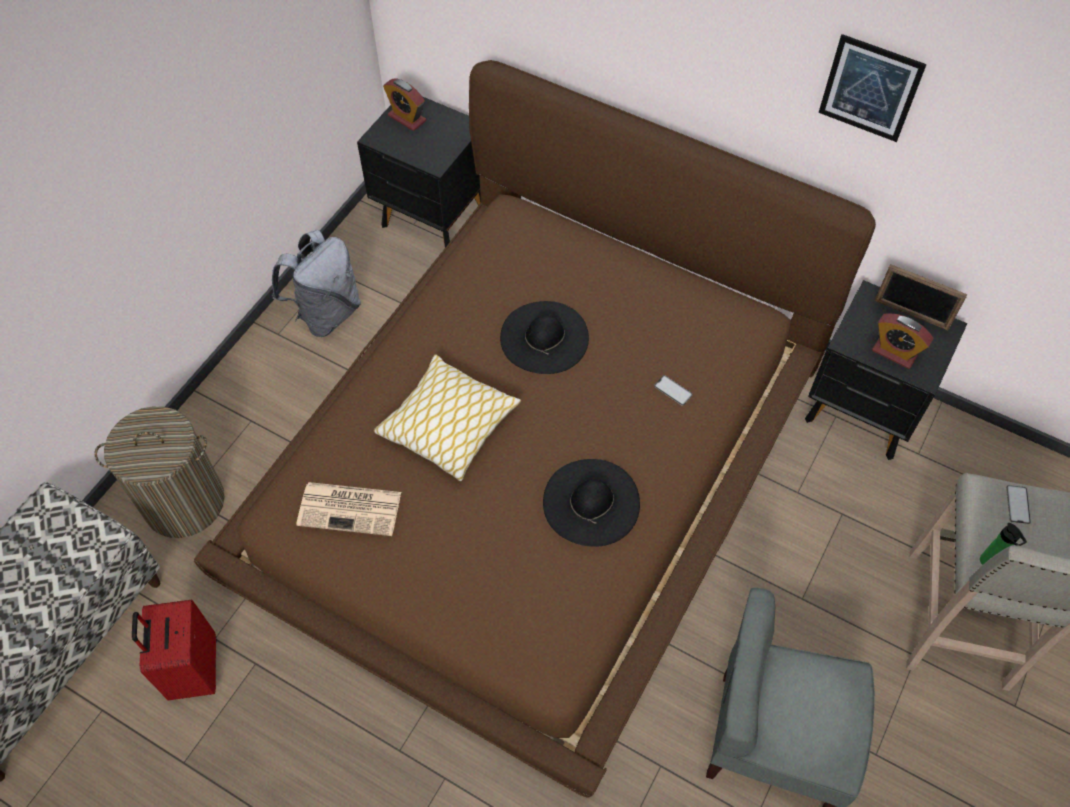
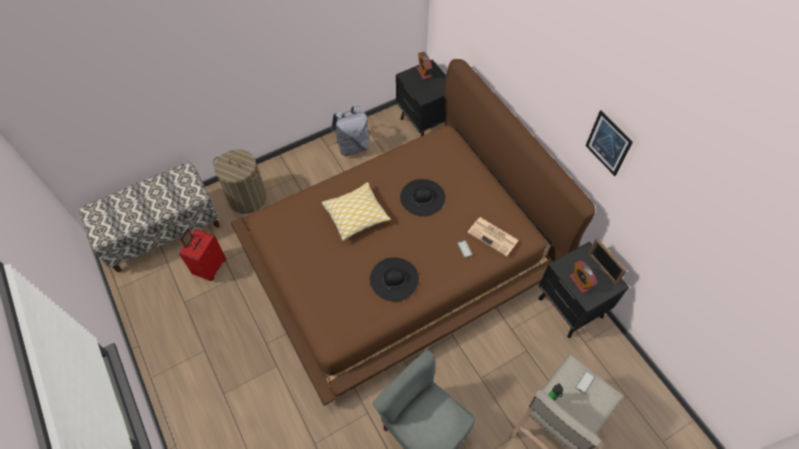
camera: 30 degrees right, 0 degrees up
(351, 508) = (294, 230): newspaper -> newspaper (493, 236)

